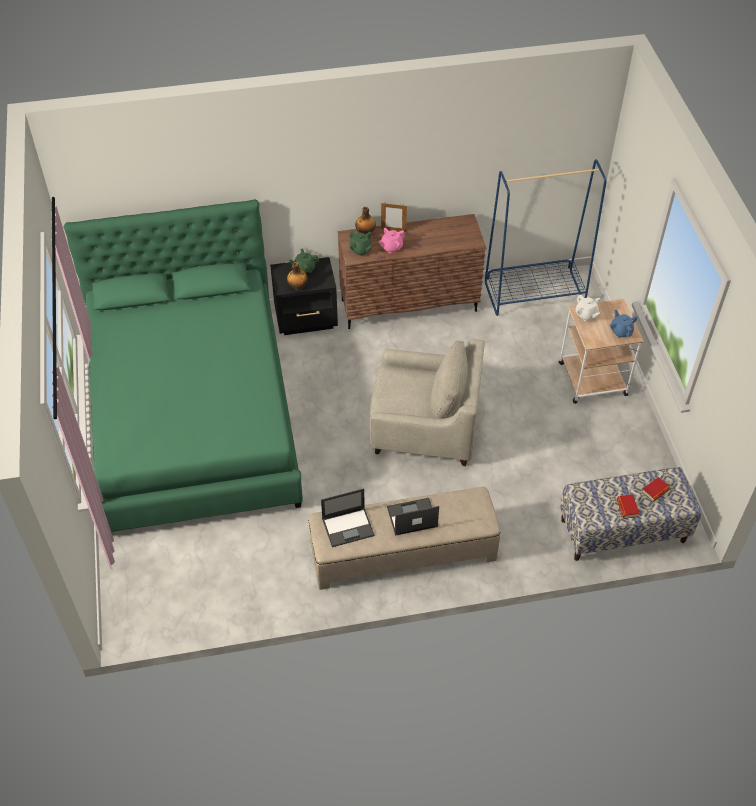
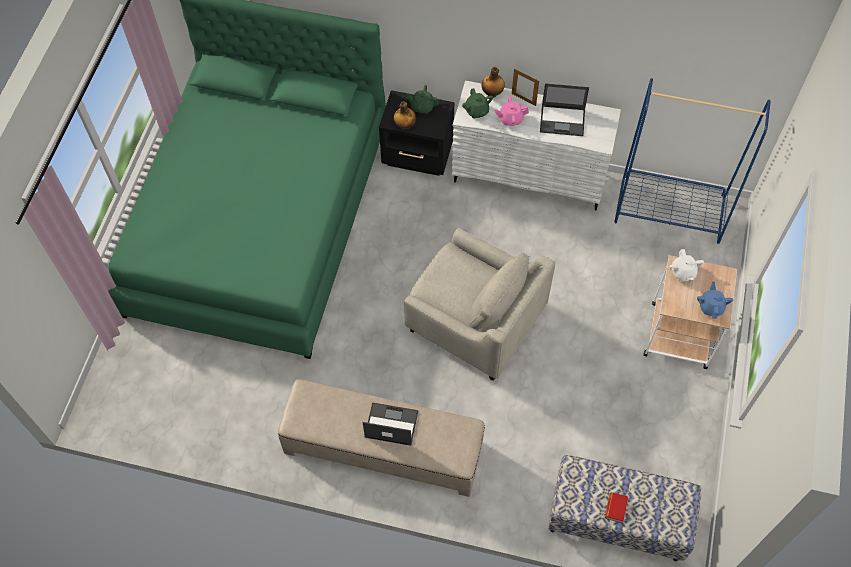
camera: 25 degrees right, 10 degrees up
(348, 527) = (324, 409): laptop -> laptop (563, 120)
(409, 307) = (528, 179): brown dresser -> white dresser
(655, 491) = (656, 502): book -> none

